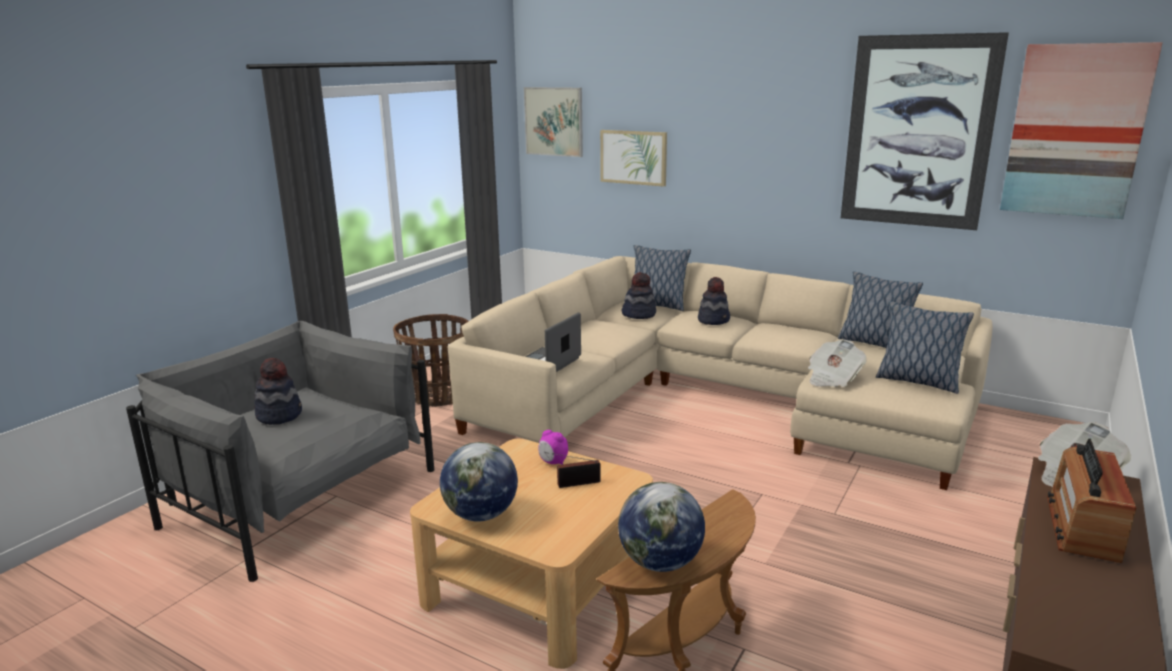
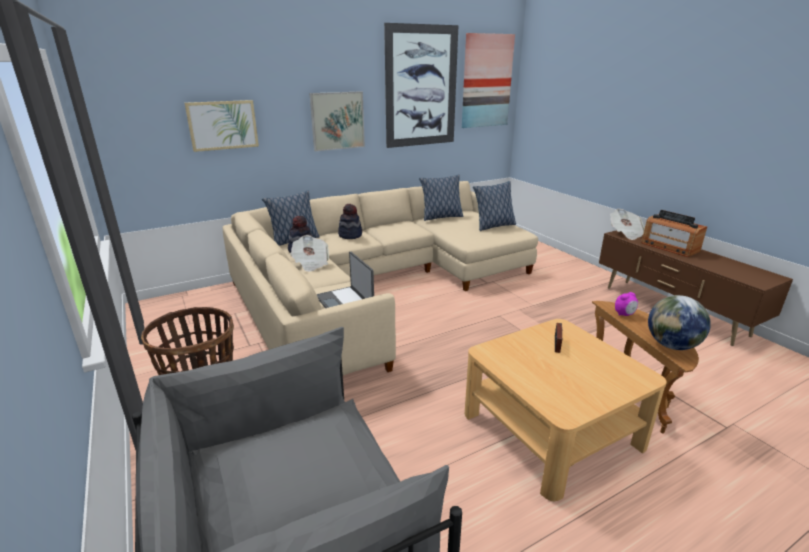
camera: 60 degrees left, 5 degrees up
(279, 415) = (298, 476): hat -> none
(480, 515) = (586, 395): globe -> none
(553, 462) = (520, 345): alarm clock -> alarm clock (624, 314)
(554, 121) = (121, 98): picture -> picture (337, 121)
(832, 378) = (468, 239): newspaper -> newspaper (311, 263)

